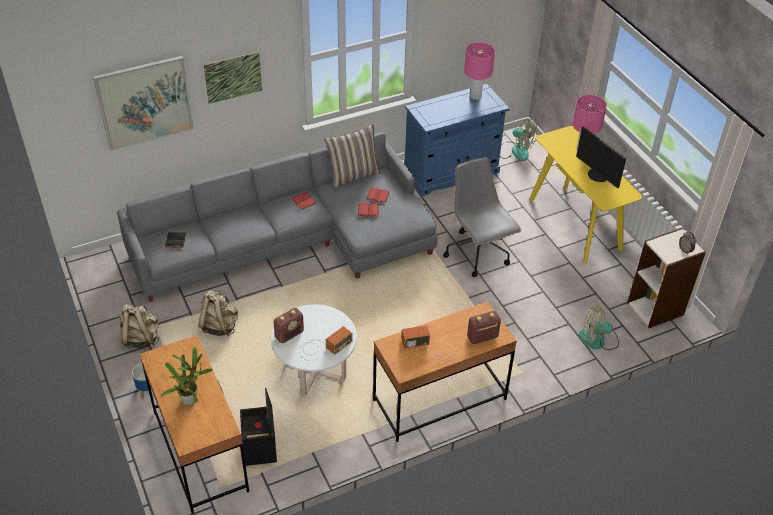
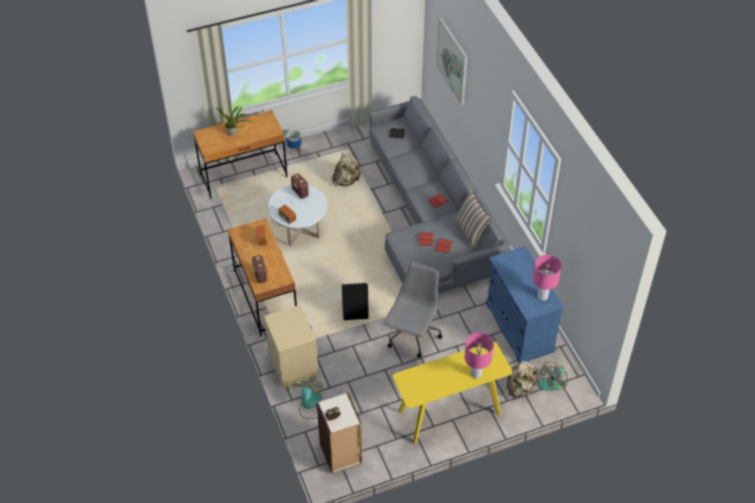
camera: 95 degrees right, 5 degrees up
(141, 338) = (339, 143): beige backpack -> beige backpack (519, 388)
(233, 77) = (481, 101): picture -> none
(261, 450) = (239, 203): black storage box -> black storage box (354, 311)
(478, 254) = (412, 336): grey office chair -> grey office chair turned 45 degrees counterclockwise
(544, 360) = (293, 365): none -> beige nightstand
(597, 175) = (439, 379): monitor -> none

